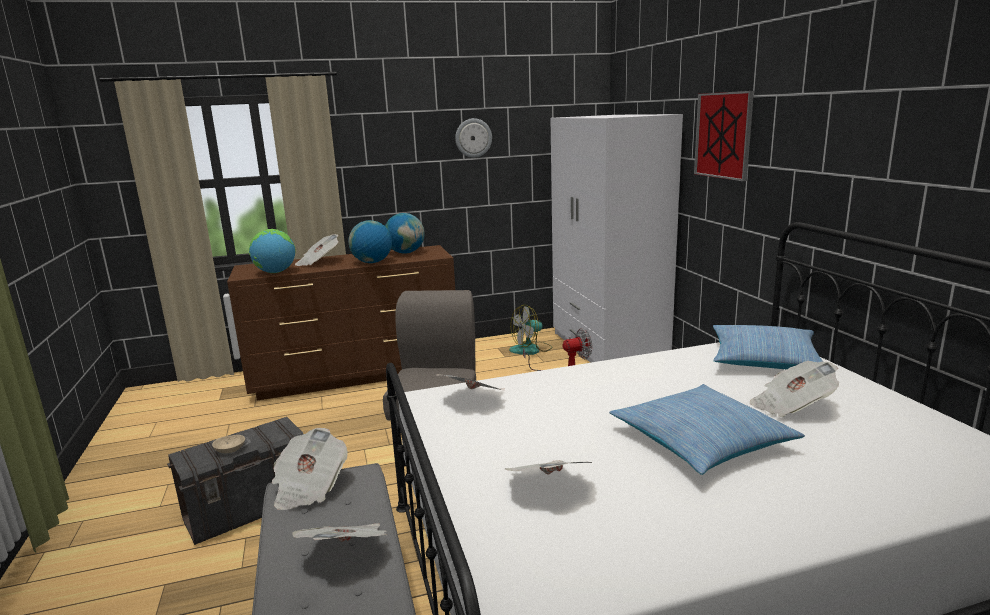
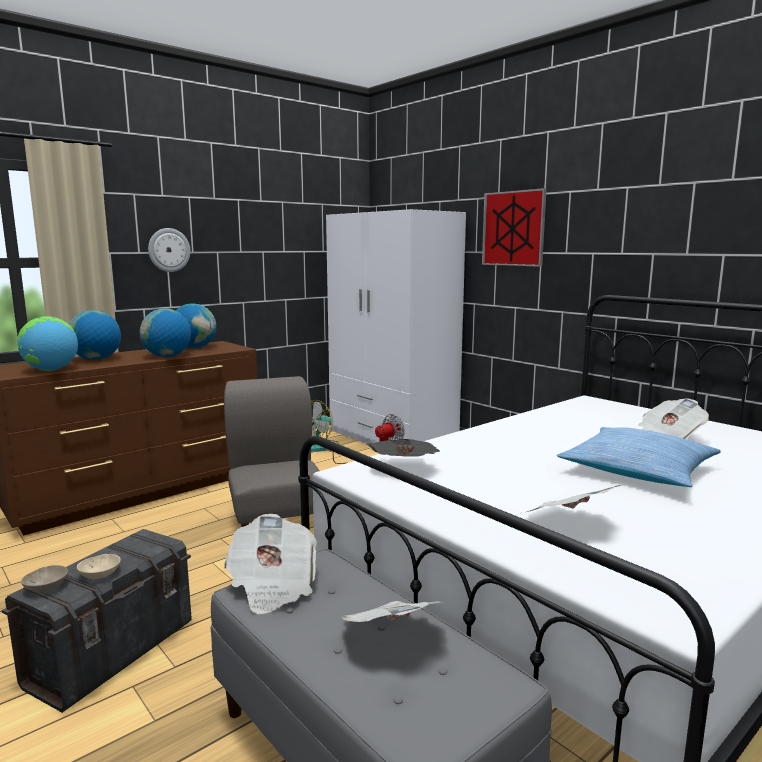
camera: 25 degrees left, 5 degrees down
(192, 453) = (46, 587): none -> beige bowl
(318, 262) = (96, 359): newspaper -> globe
(473, 138) = (250, 230): wall clock -> wall clock (169, 250)
(764, 359) = (604, 411): pillow -> none

